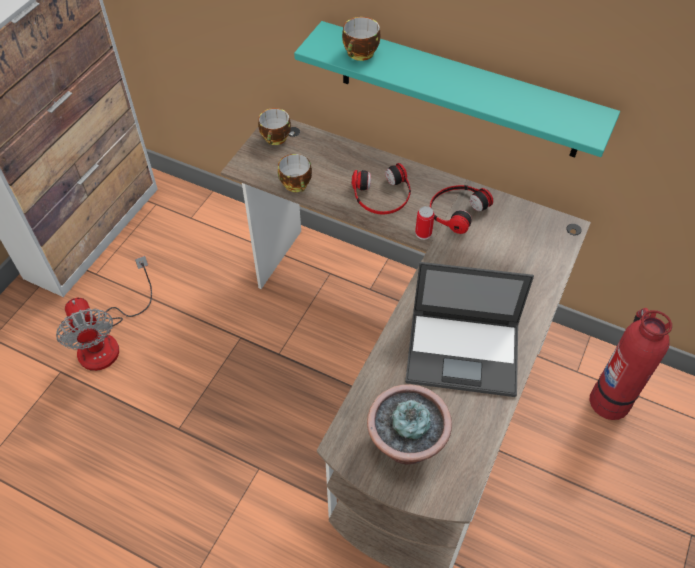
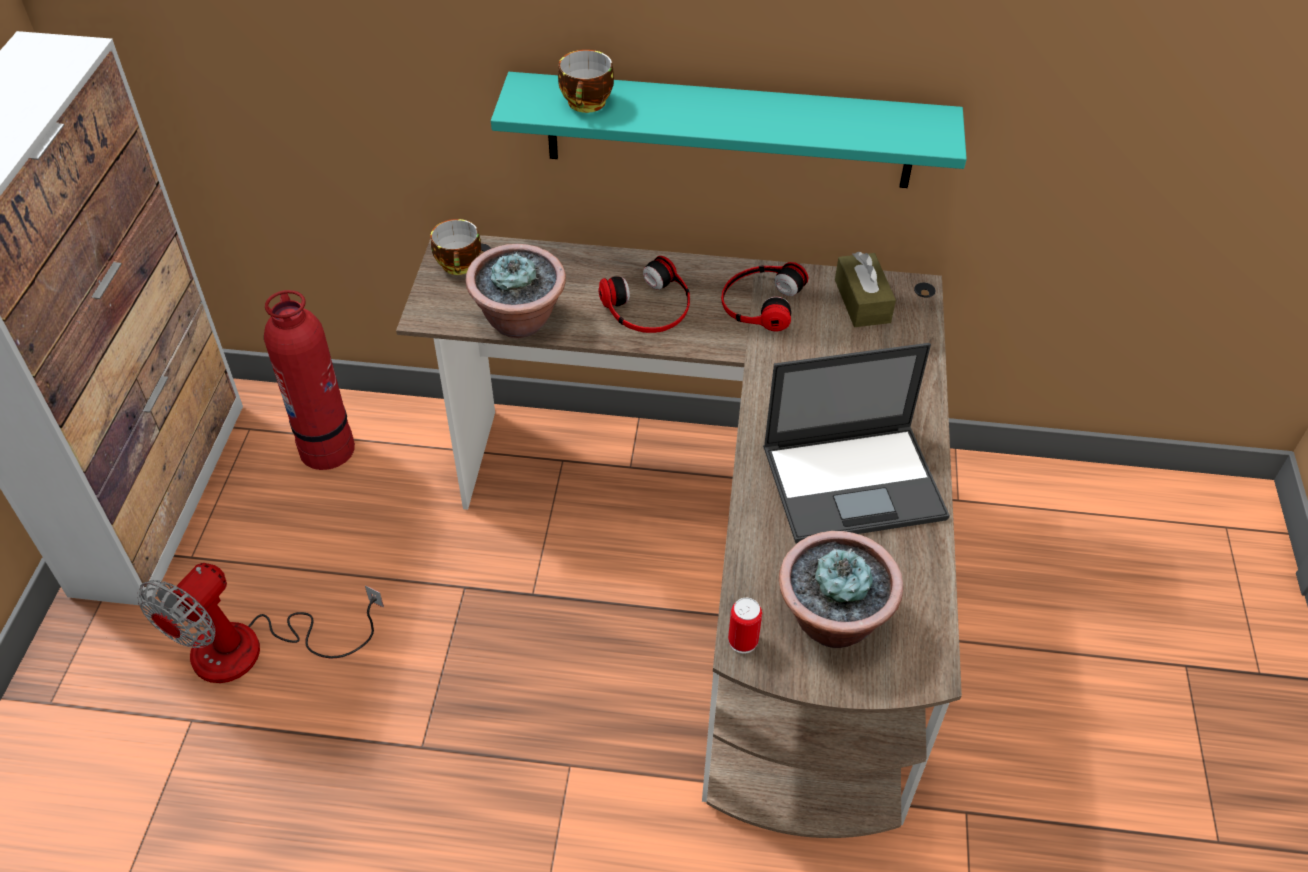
camera: 20 degrees left, 5 degrees down
(108, 340) = (253, 650): fan -> fan turned 75 degrees clockwise
(297, 185) = (520, 321): cup -> potted plant
(423, 233) = (729, 343): can -> can (743, 641)
(526, 226) = (862, 301): none -> brown tissue box
(610, 400) = (1015, 525): fire extinguisher -> fire extinguisher (327, 447)

